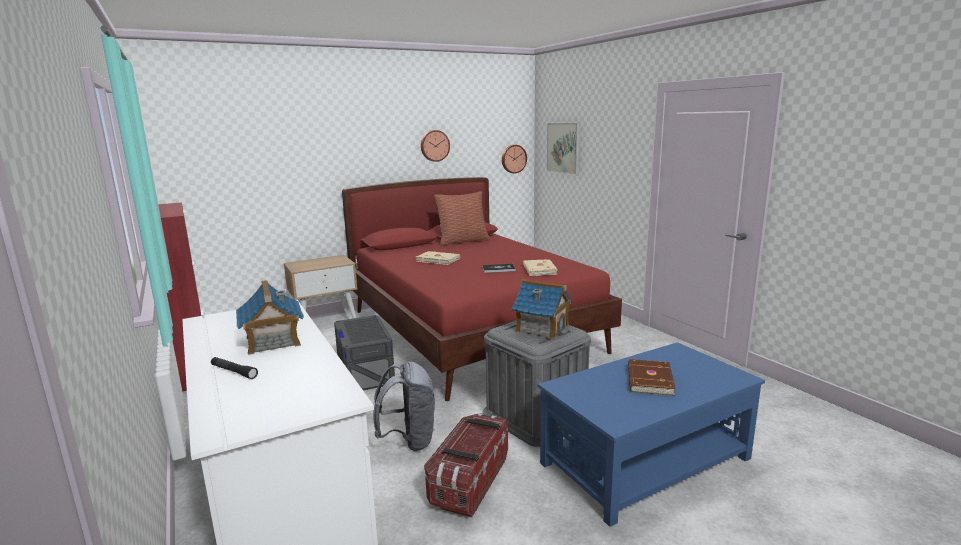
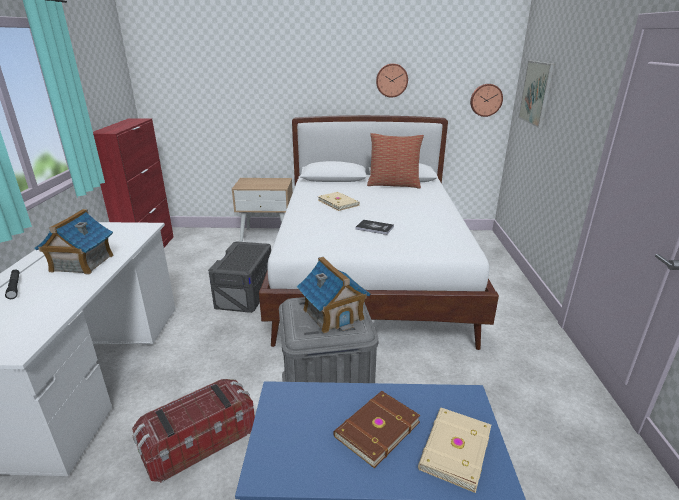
camera: 30 degrees right, 10 degrees up
(409, 440) = (202, 375): grey backpack -> none
(471, 330) = (370, 276): red bed -> white bed
(538, 270) = (411, 239): beige book -> beige book (453, 449)

